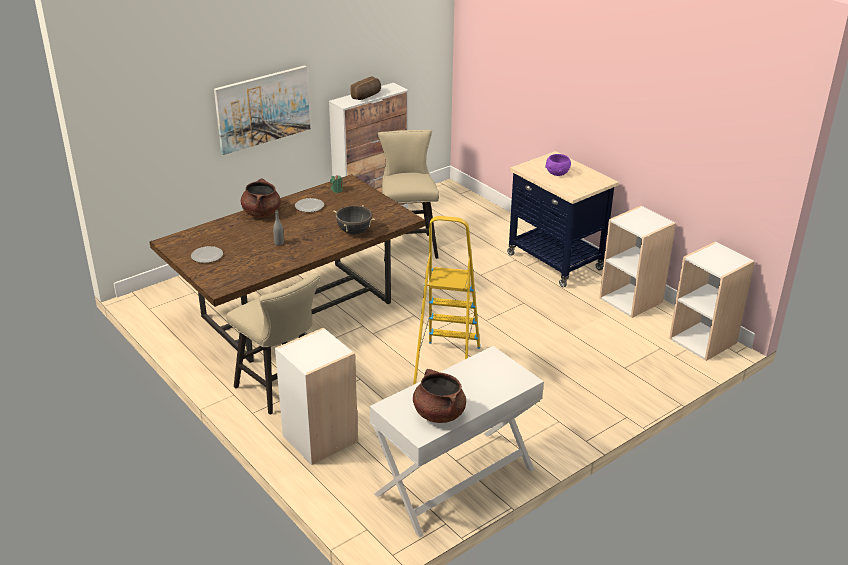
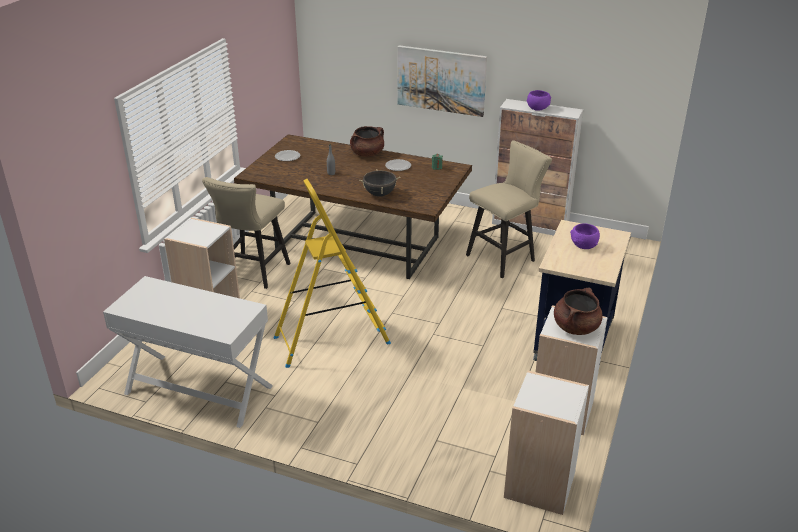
camera: 60 degrees right, 0 degrees up
(367, 96) = (538, 108): bread -> purple bowl
(438, 413) = (151, 307): brown cooking pot -> brown cooking pot (576, 327)

